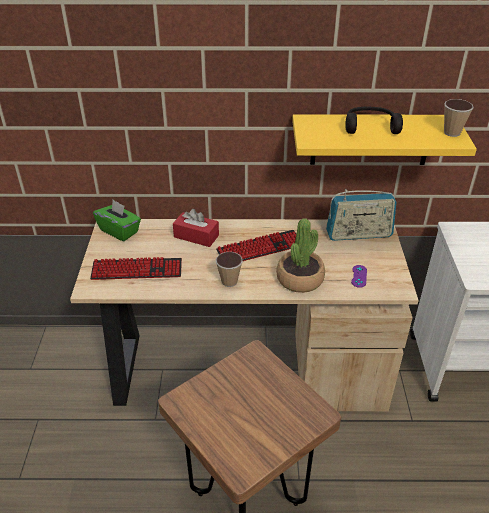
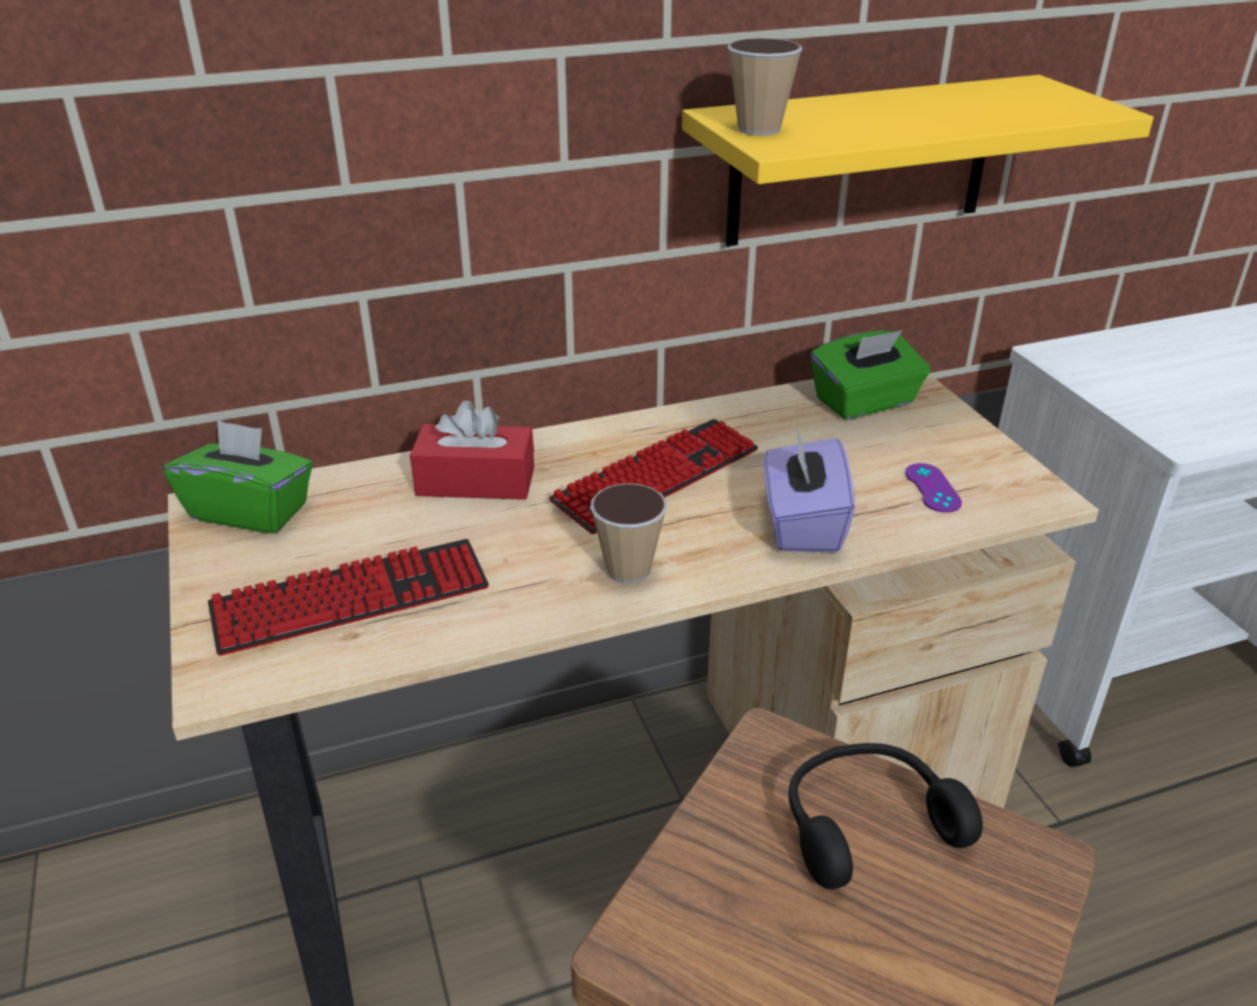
camera: 20 degrees left, 5 degrees down
(300, 279) = (801, 524): potted plant -> purple tissue box
(359, 234) = (865, 402): radio -> green tissue box
(370, 127) = (887, 109): black headphones -> black headphones (866, 823)
(452, 132) = (1071, 99): cup -> cup (759, 129)

